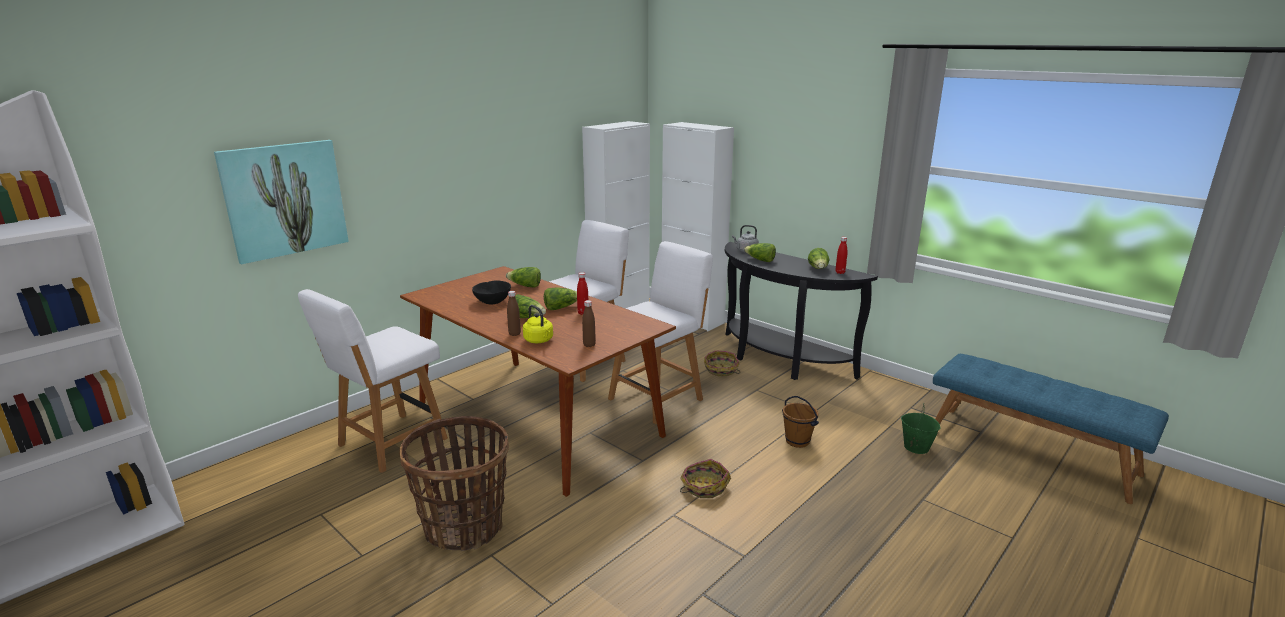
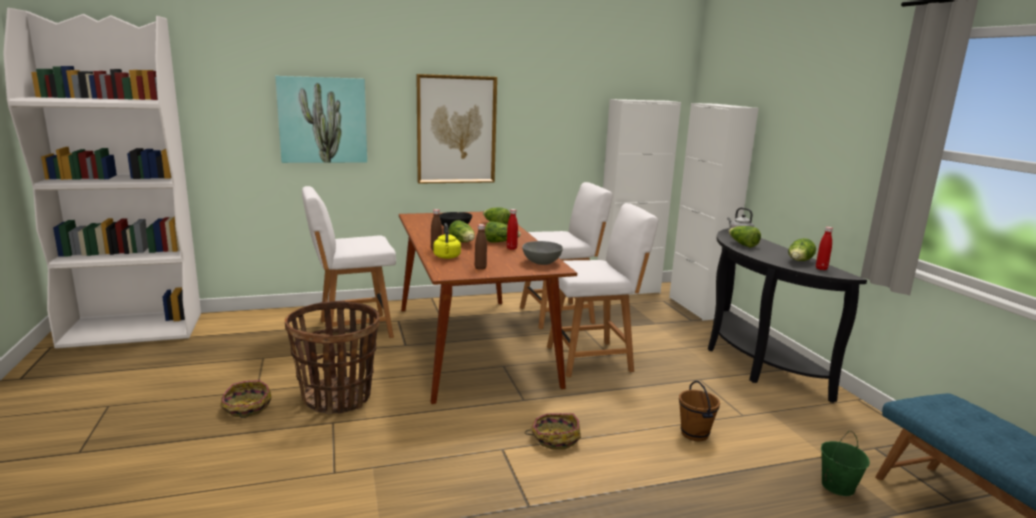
camera: 30 degrees right, 5 degrees down
(440, 184) = (456, 130): none -> picture
(632, 322) = (541, 262): none -> grey bowl
(721, 370) = (680, 354): basket -> basket (246, 408)

